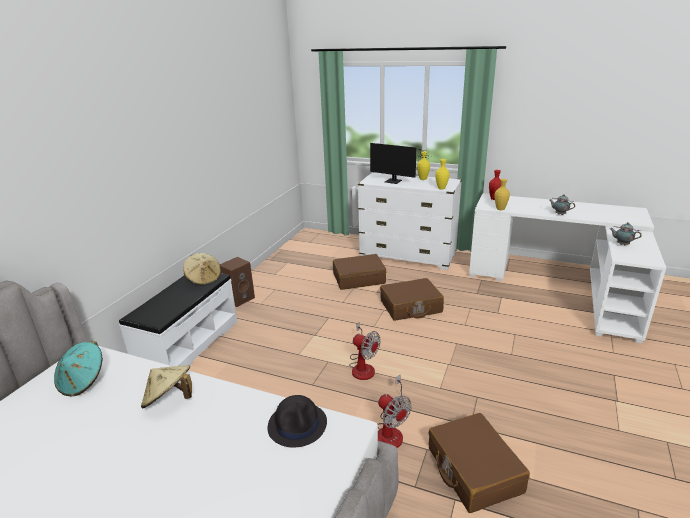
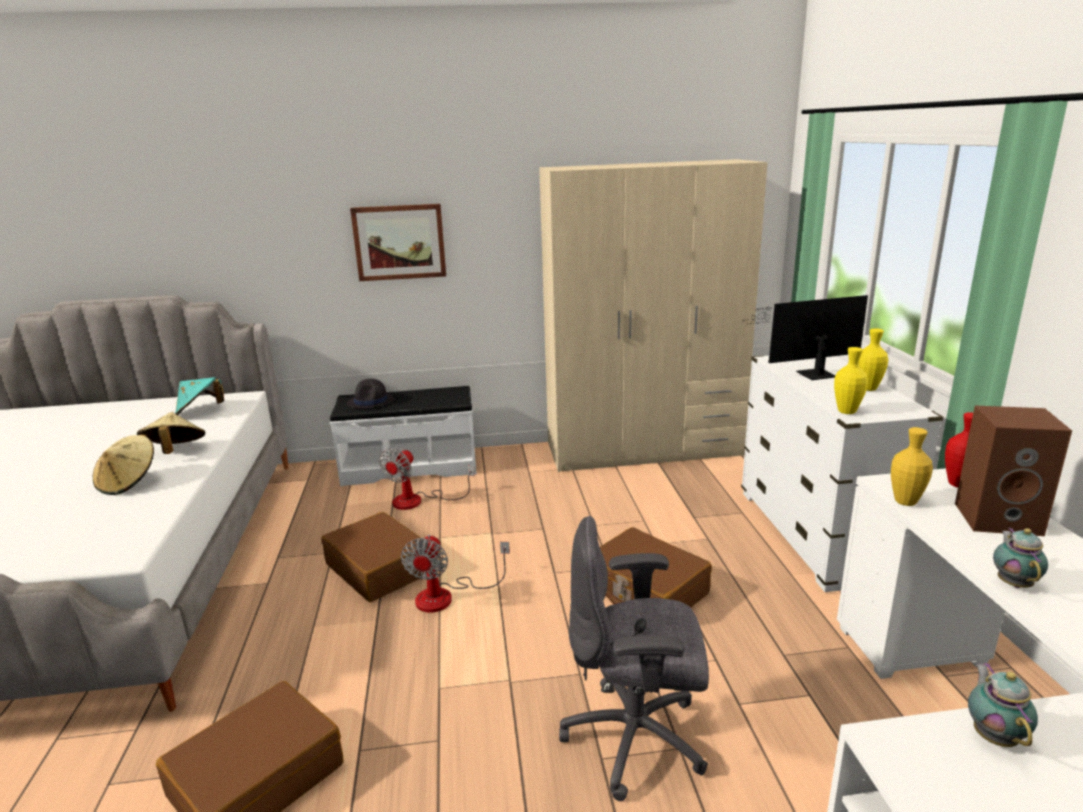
camera: 60 degrees right, 5 degrees down
(134, 172) = (399, 242): none -> picture
(204, 279) = (447, 397): beige hat -> beige hat (129, 482)
(239, 298) = (527, 456): brown speaker -> brown speaker (999, 518)
(284, 264) = (643, 449): none -> beige wardrobe
(298, 425) = (135, 523): black hat -> black hat (371, 401)
(359, 278) = (676, 515): brown suitcase -> brown suitcase (379, 568)
(391, 430) = (318, 667): fan -> fan (418, 501)
(395, 181) = (810, 374): monitor -> monitor turned 75 degrees clockwise
(504, 342) = (636, 739): none -> grey office chair

